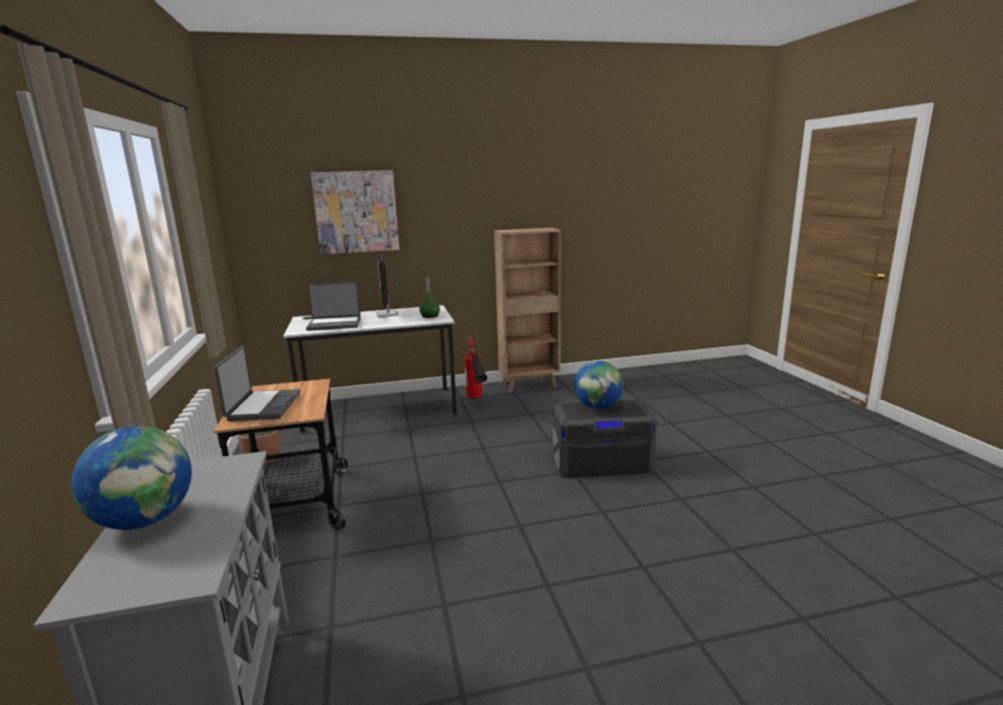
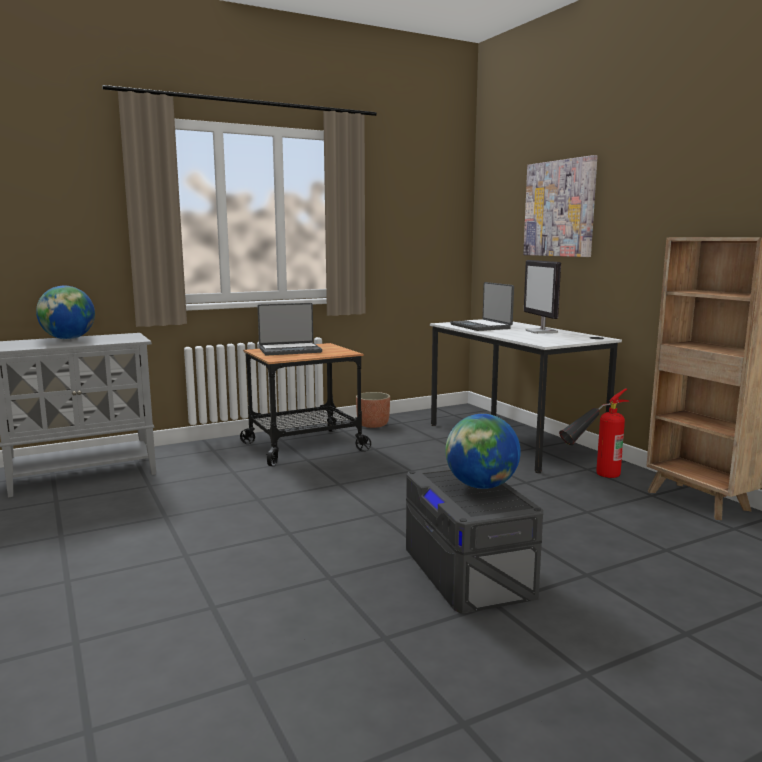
camera: 75 degrees right, 5 degrees down
(387, 314) = (542, 332): monitor -> monitor turned 75 degrees counterclockwise
(430, 316) = (555, 340): green bottle -> none

